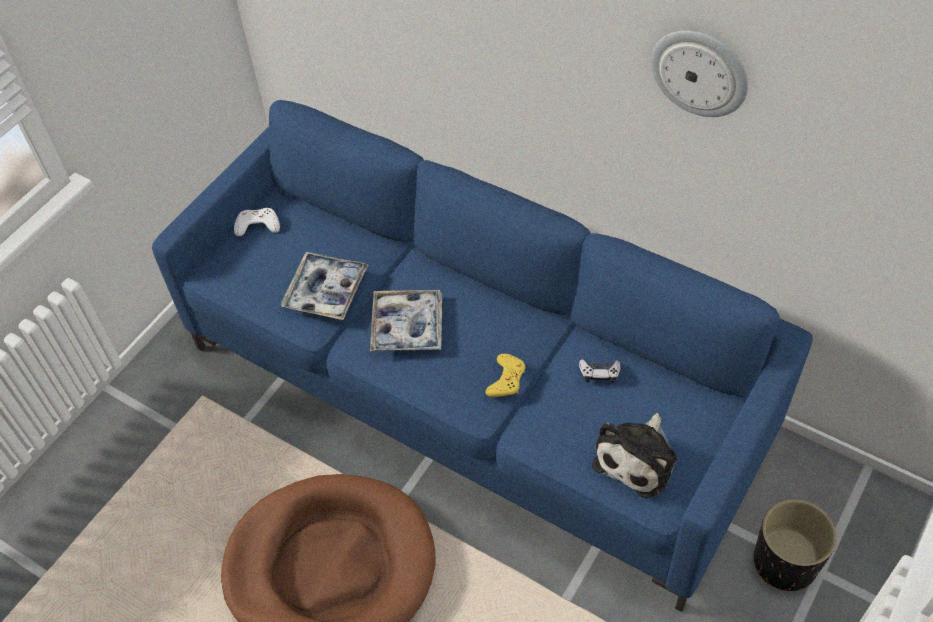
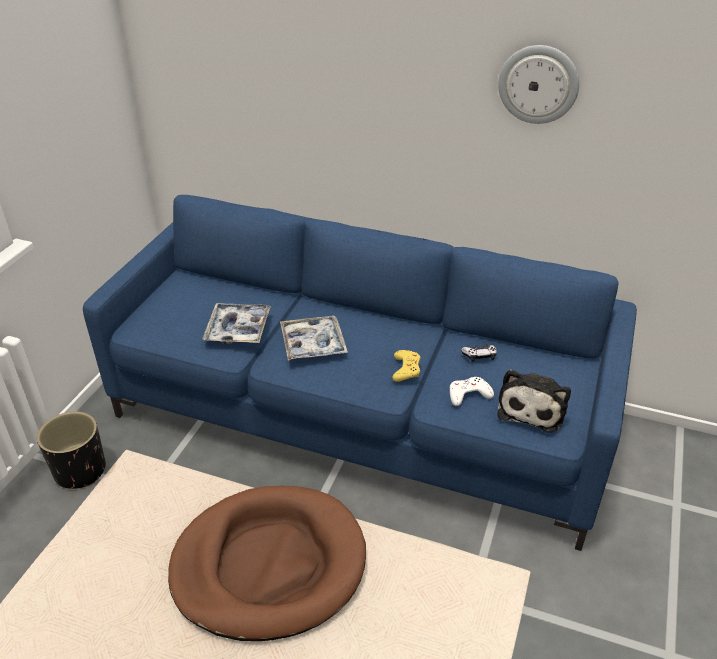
camera: 15 degrees left, 15 degrees down
(257, 225) = (169, 293): white game controller -> white game controller (468, 394)
(785, 563) = (647, 501): black planter -> black planter (80, 471)

